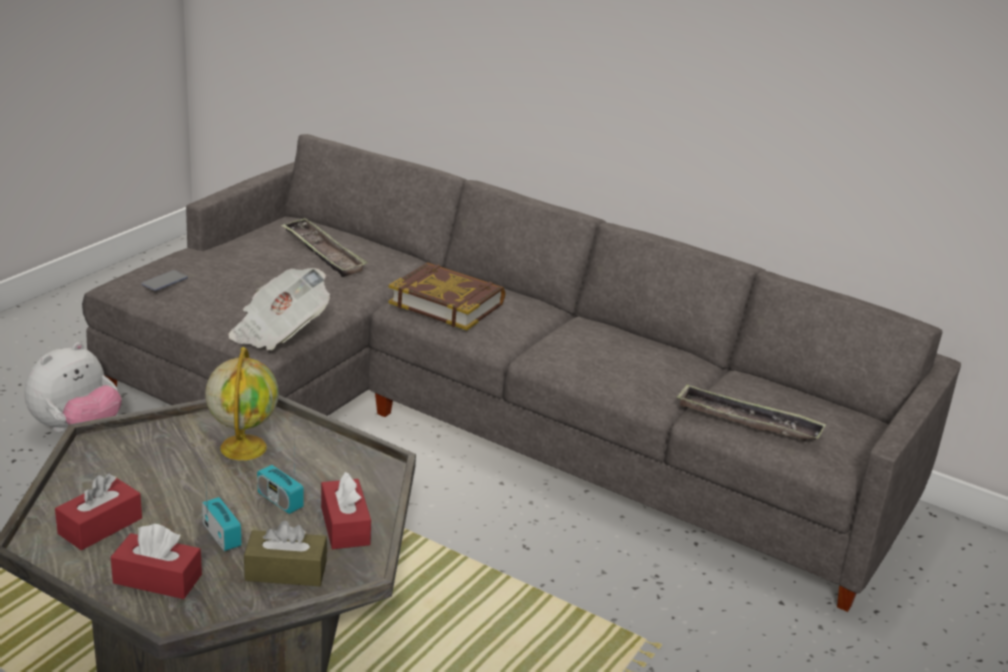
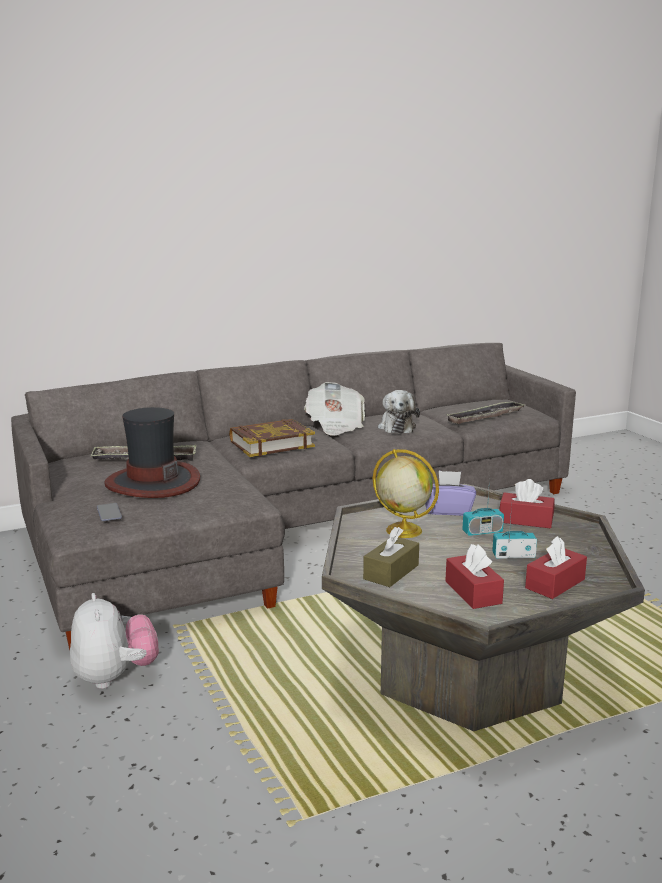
camera: 55 degrees left, 10 degrees down
(260, 276) = (152, 482): none -> hat
(279, 332) = (241, 496): newspaper -> newspaper (335, 425)
(286, 571) = (568, 545): brown tissue box -> brown tissue box (391, 572)
(331, 463) = (448, 510): none -> purple tissue box
(613, 364) = (396, 427): none -> plush toy

